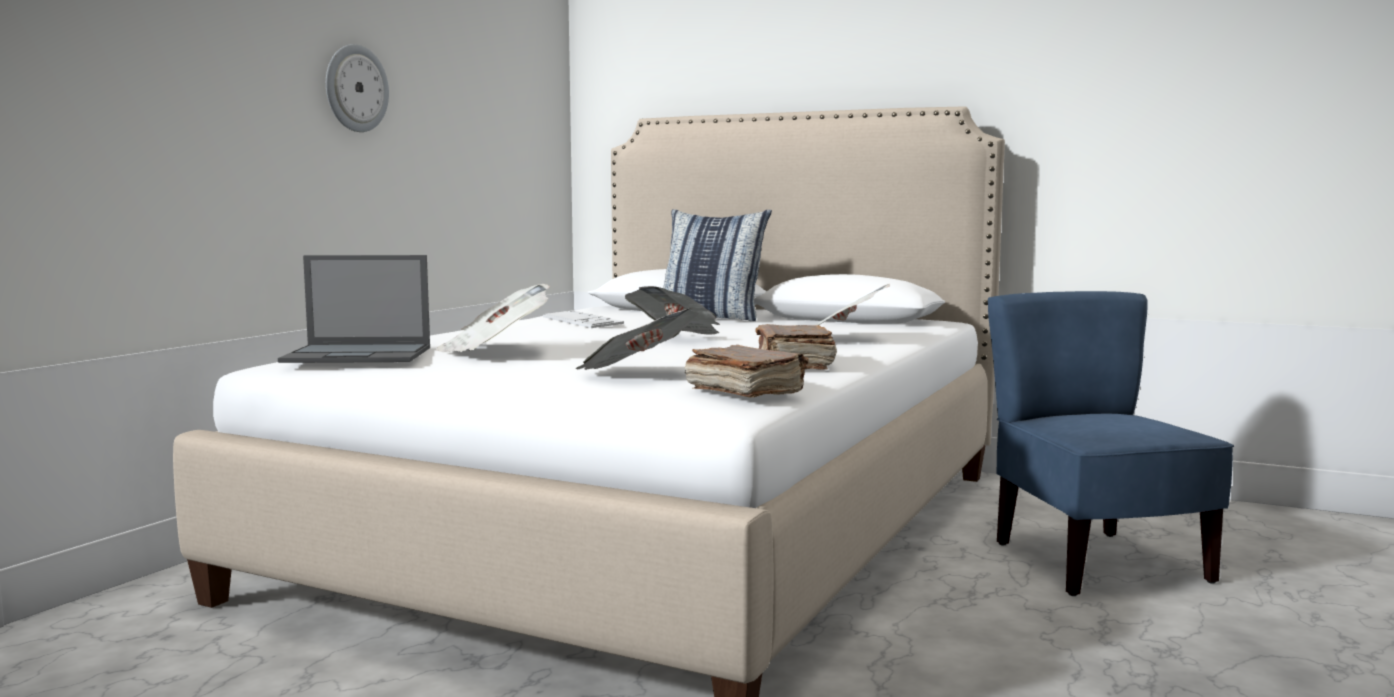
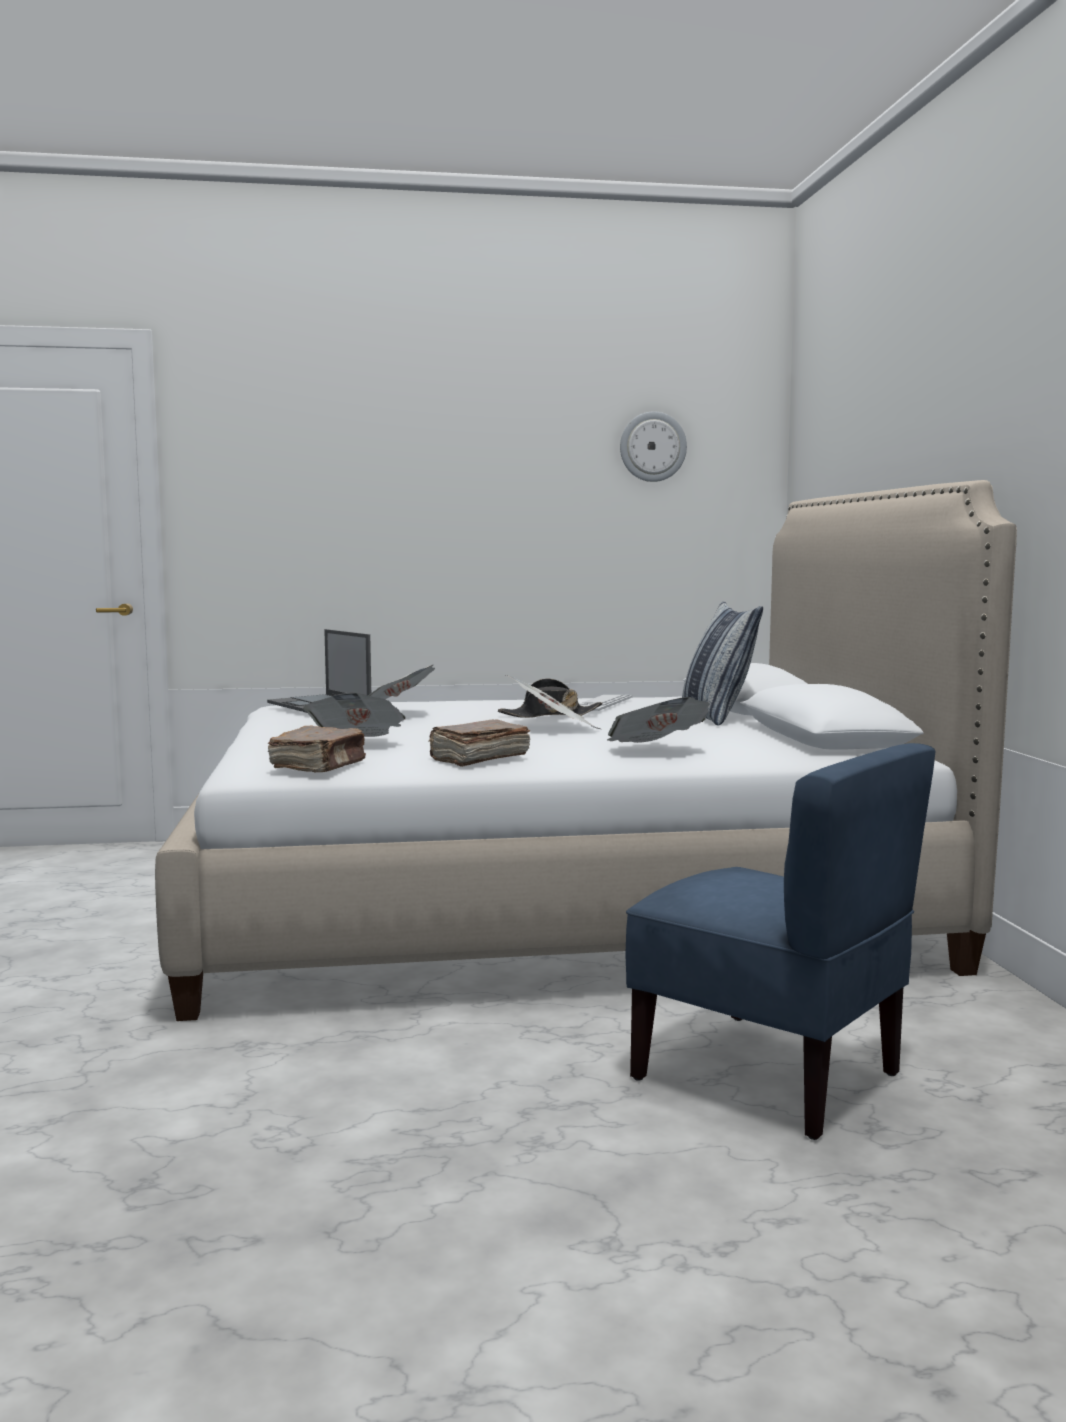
camera: 55 degrees right, 0 degrees up
(355, 88) = (480, 495): wall clock -> wall clock (652, 447)
(611, 332) = (550, 715): none -> black hat
(1096, 563) = (769, 1075): blue chair -> blue chair turned 90 degrees clockwise

